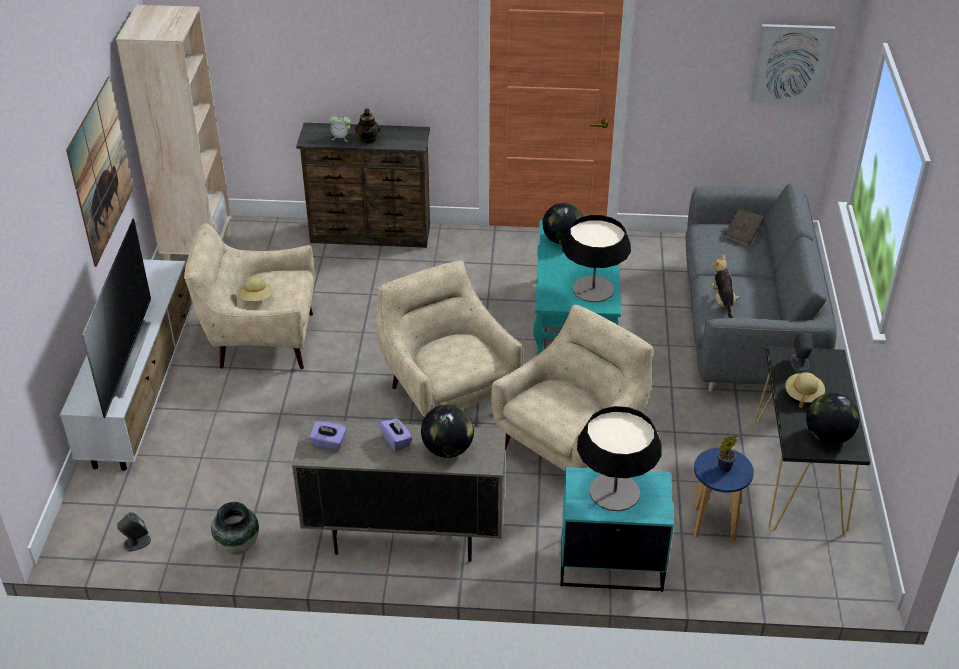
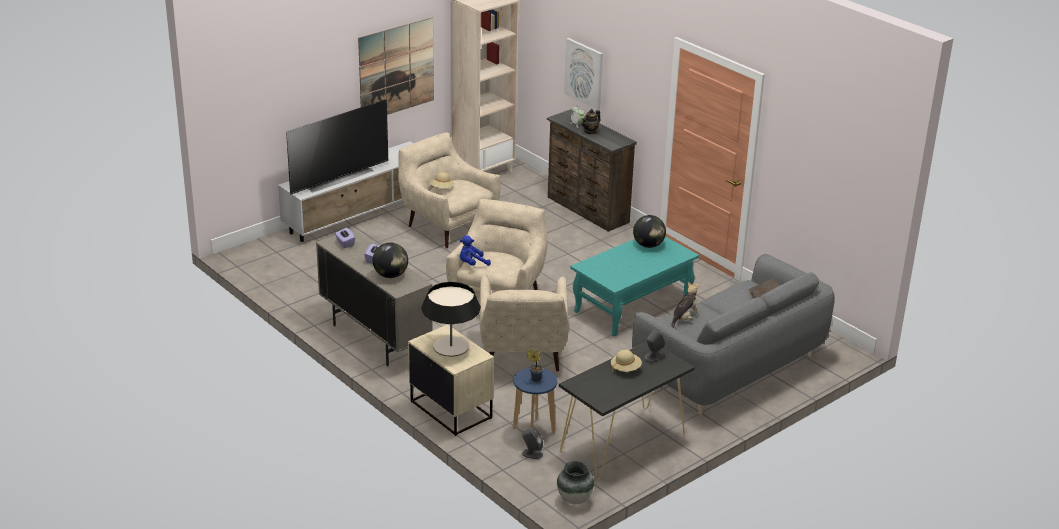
camera: 45 degrees right, 10 degrees down
(136, 542) = (262, 270): grey speaker -> grey speaker (532, 454)
(238, 546) = (299, 297): vase -> vase (574, 499)
(439, 372) = (472, 264): none -> blue plush toy
(571, 445) = (522, 355): beige armchair -> beige armchair turned 90 degrees clockwise
(593, 289) = (621, 274): table lamp -> none
(610, 563) = (451, 409): turquoise nightstand -> beige nightstand
(791, 63) = (858, 182): picture -> picture (584, 73)
(828, 436) = (601, 391): globe -> none

